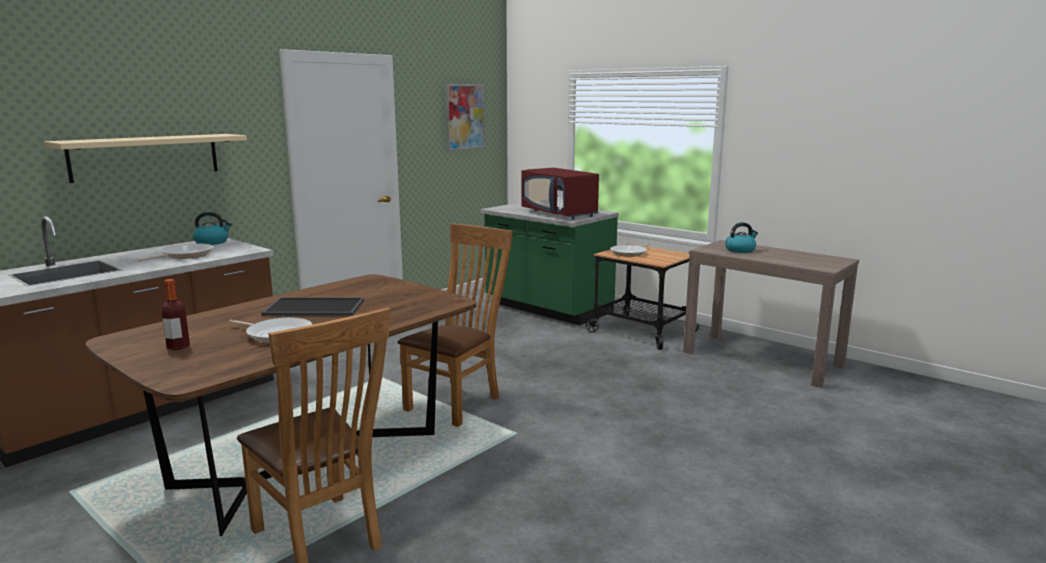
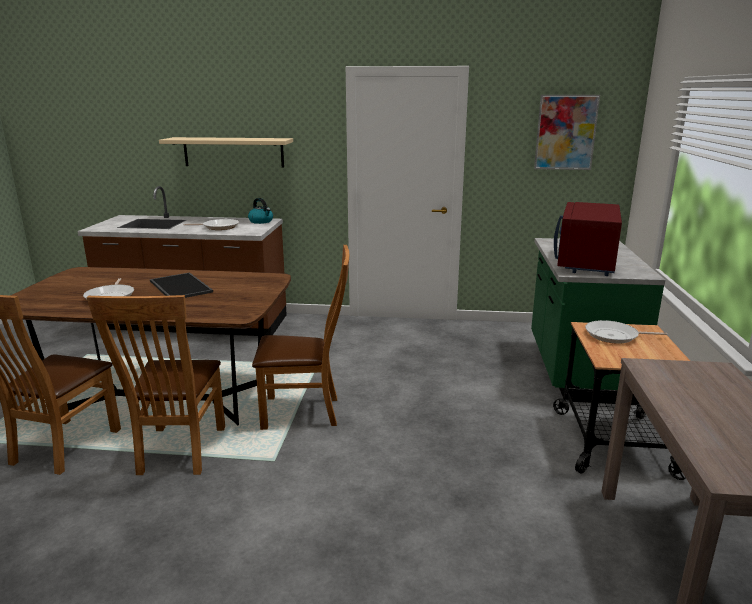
camera: 55 degrees right, 5 degrees up
(178, 347) = (71, 285): bottle -> none
(439, 473) = (178, 453): none -> brown chair
(740, 250) = (697, 387): kettle -> none

